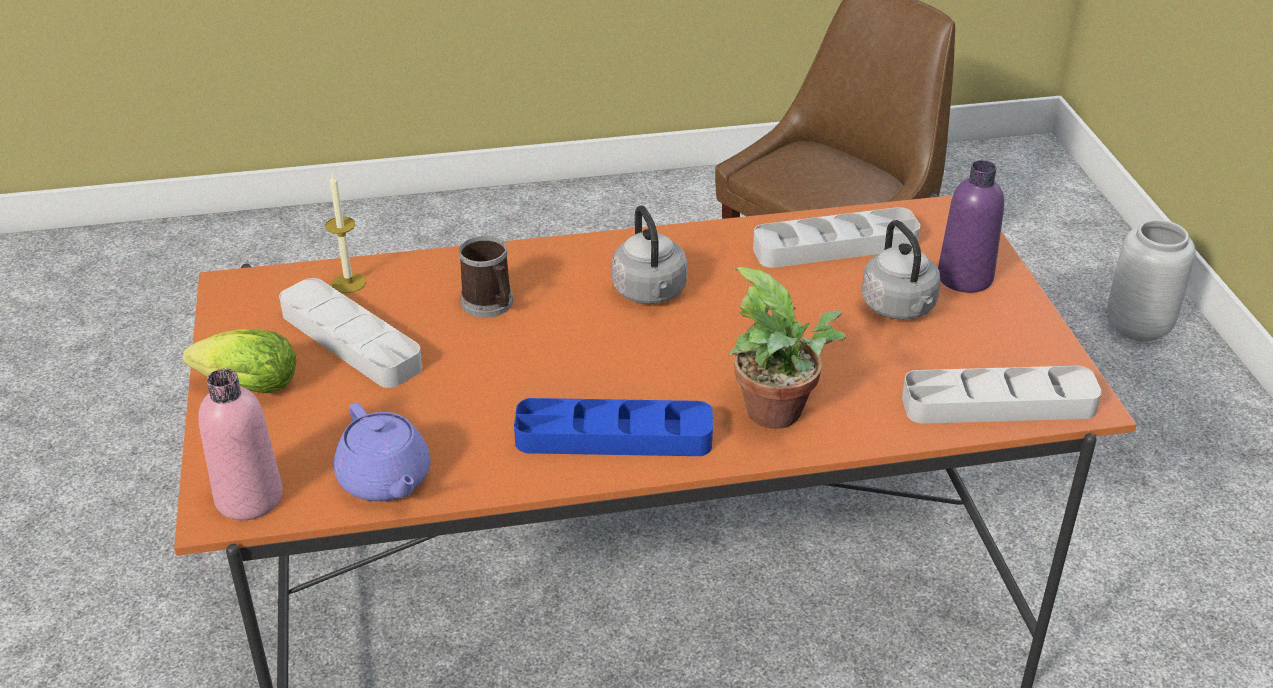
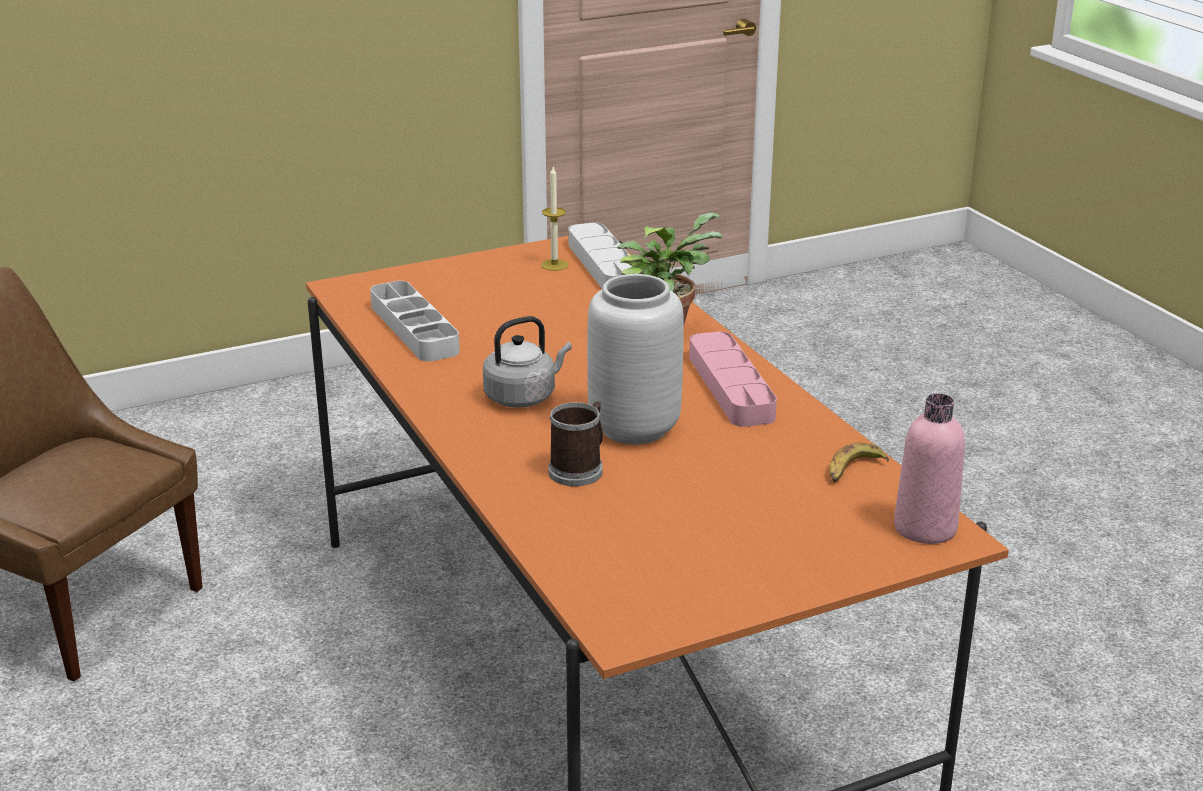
camera: 105 degrees left, 10 degrees down
(243, 386) = (786, 574): lettuce -> none
(348, 283) = (579, 557): candle -> candle (554, 265)
(351, 340) = (677, 532): grey tray -> none
(385, 480) = (853, 470): purple teapot -> banana
(614, 436) = (730, 386): blue tray -> pink tray
(900, 308) = (499, 300): grey kettle -> none
(965, 277) = (445, 280): purple bottle -> none
(1138, 326) = (154, 434): grey vase -> grey vase (632, 428)

